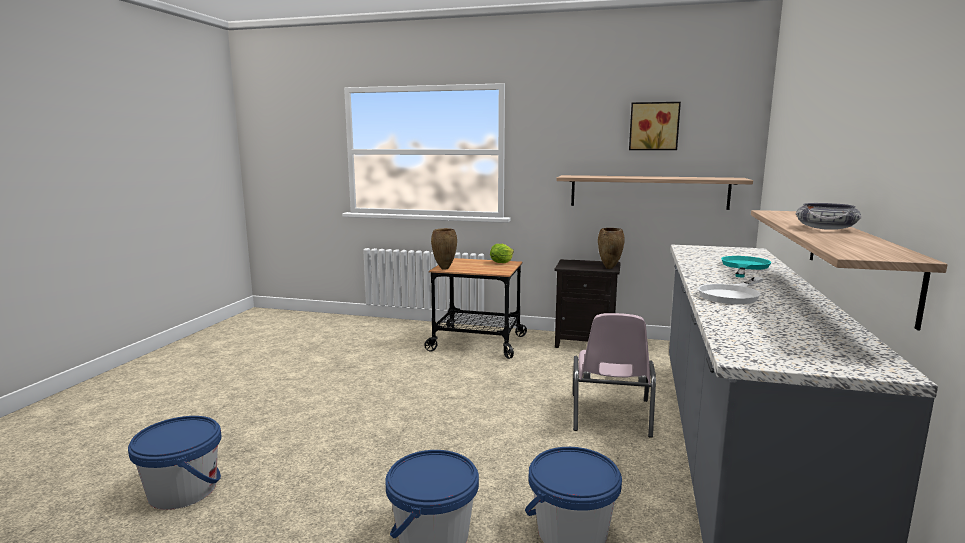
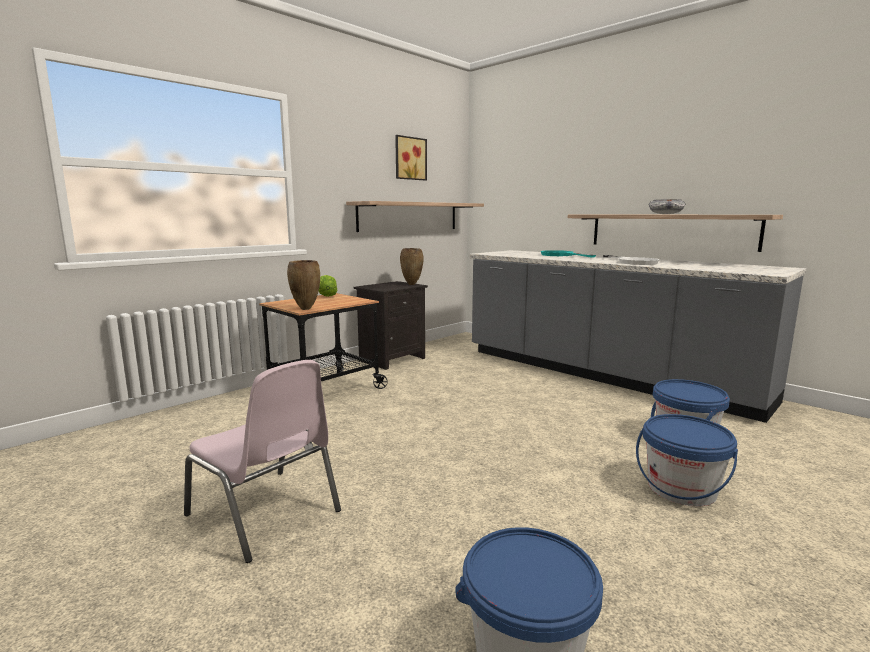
camera: 60 degrees left, 0 degrees up
(610, 416) = (530, 387): pink chair -> pink chair (265, 513)

